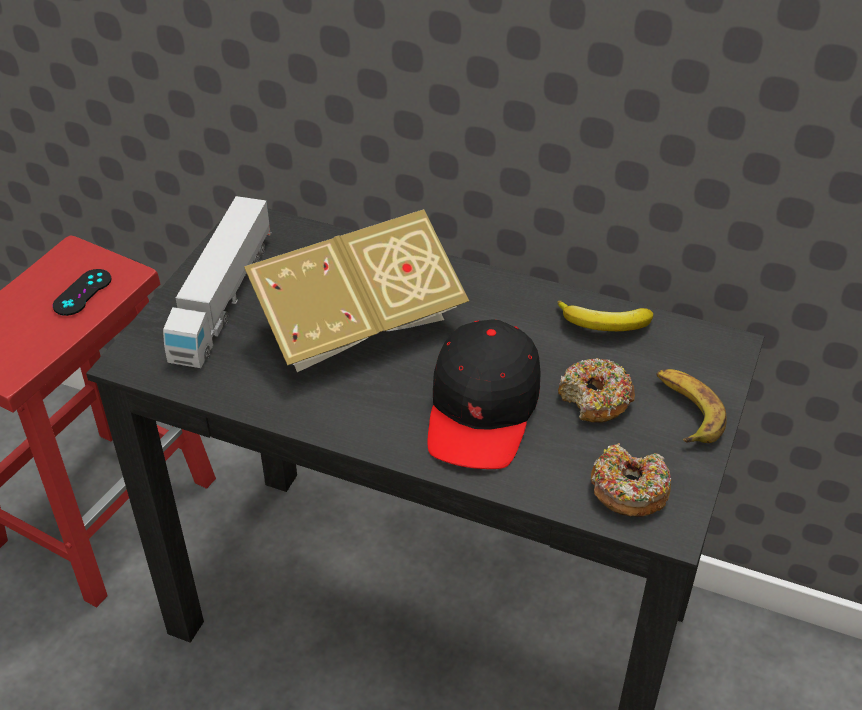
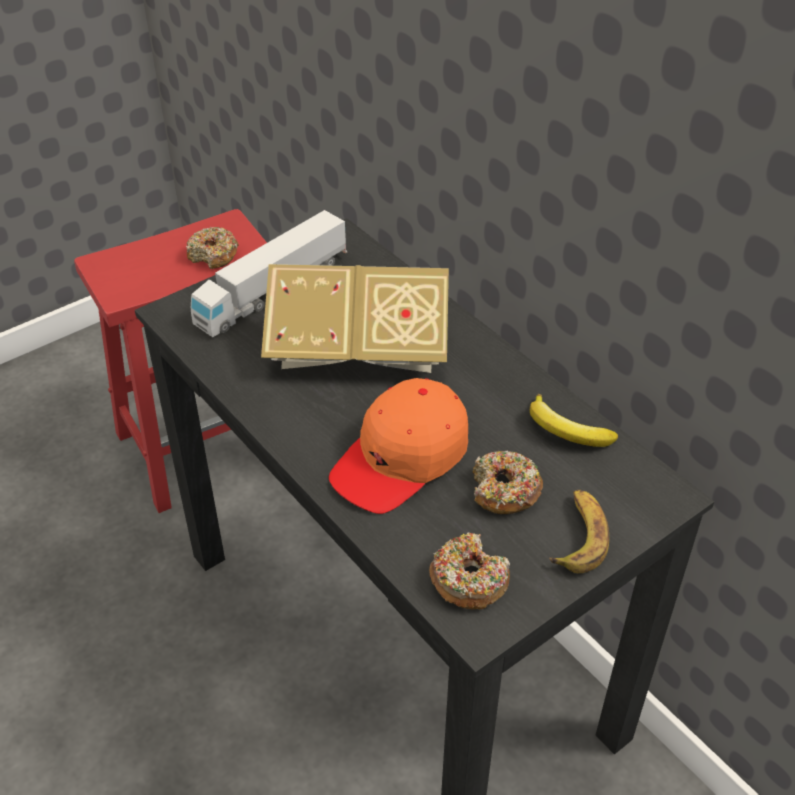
camera: 30 degrees right, 0 degrees up
(82, 292) = (213, 255): black game controller -> donut
(482, 409) = (401, 458): black cap -> orange cap

